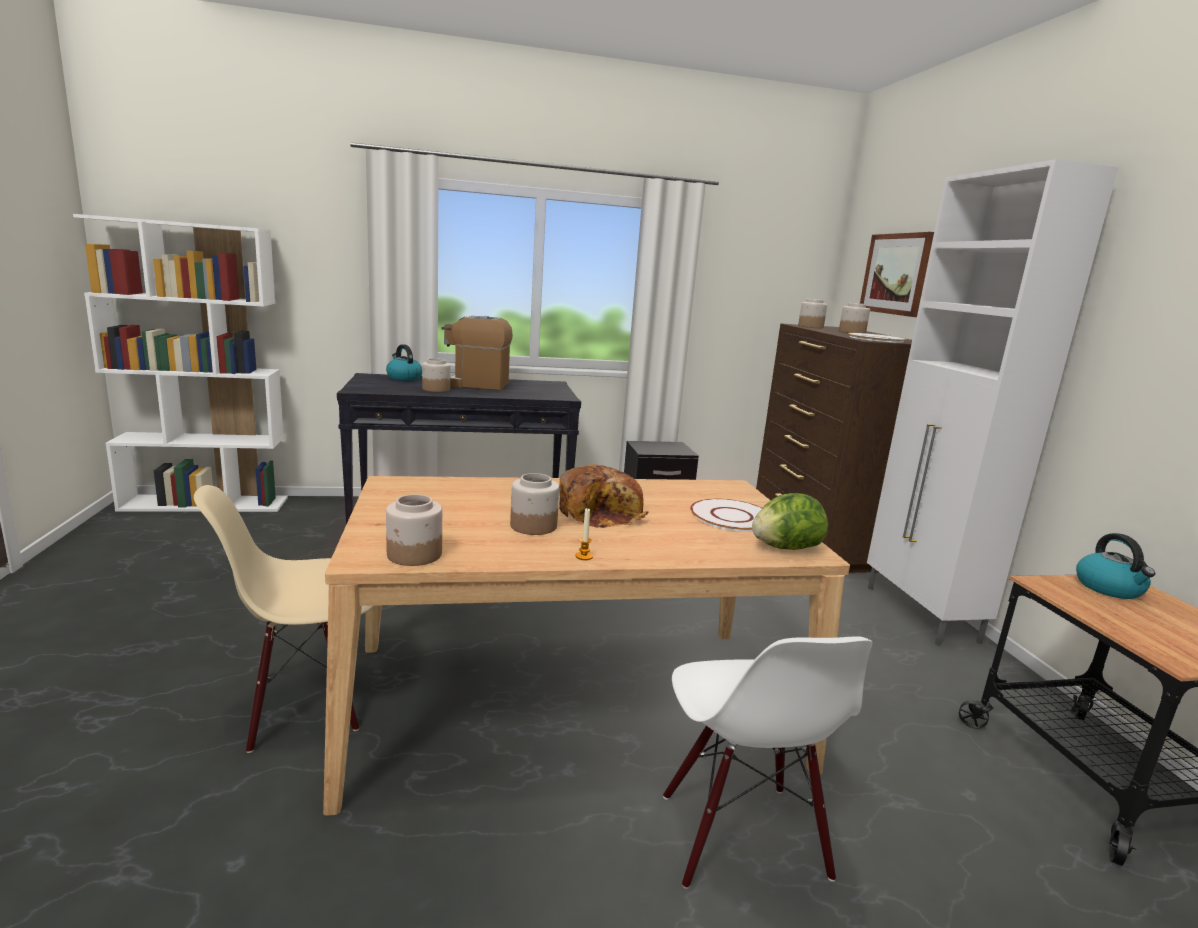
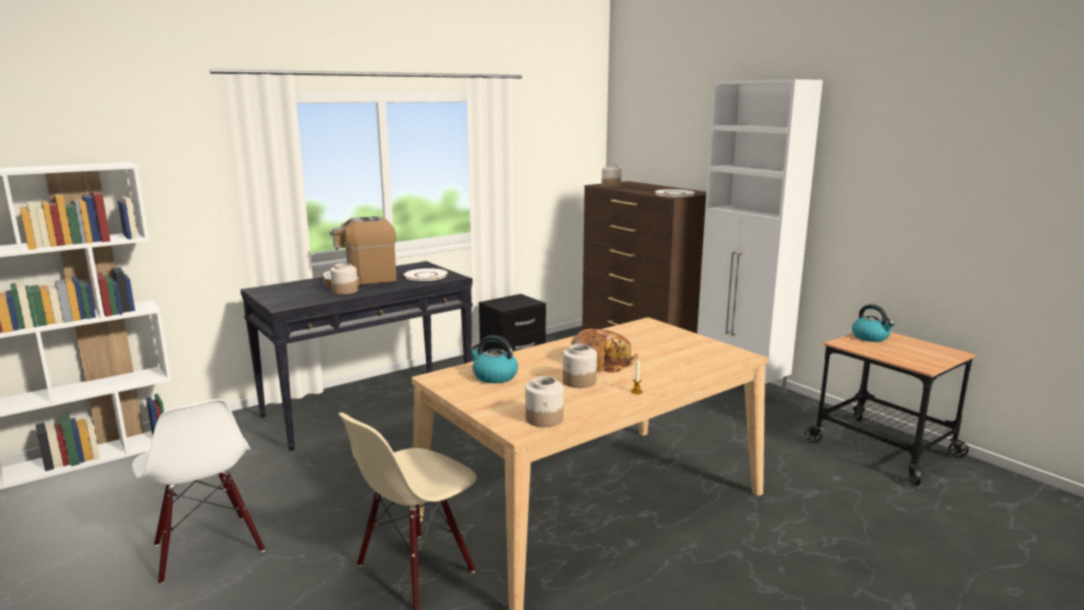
camera: 25 degrees left, 0 degrees up
(403, 378) = (294, 285): kettle -> kettle (494, 376)
(731, 516) = (674, 344): white plate -> white plate (425, 275)
(741, 836) = (751, 539): white chair -> white chair (207, 548)
(785, 548) = (727, 356): lettuce -> none
(851, 332) = (646, 188): jar -> none
(896, 274) = (664, 139): picture -> none

